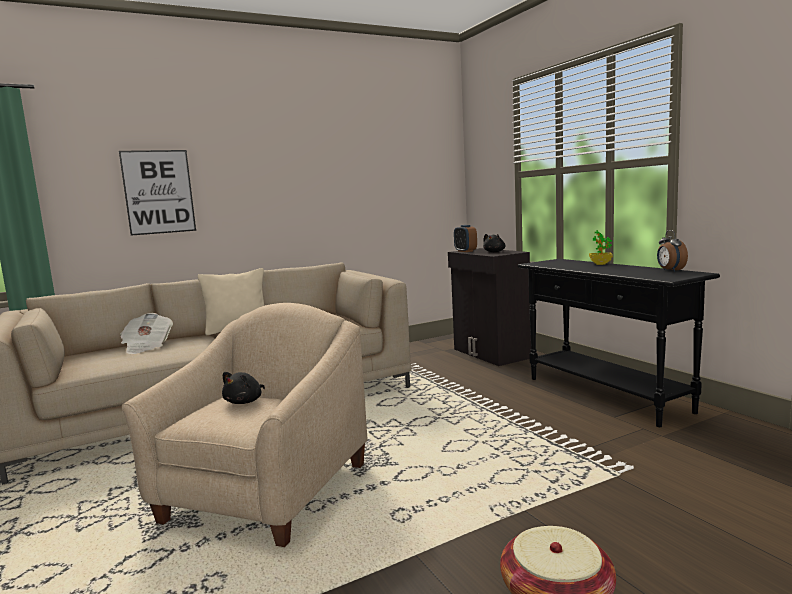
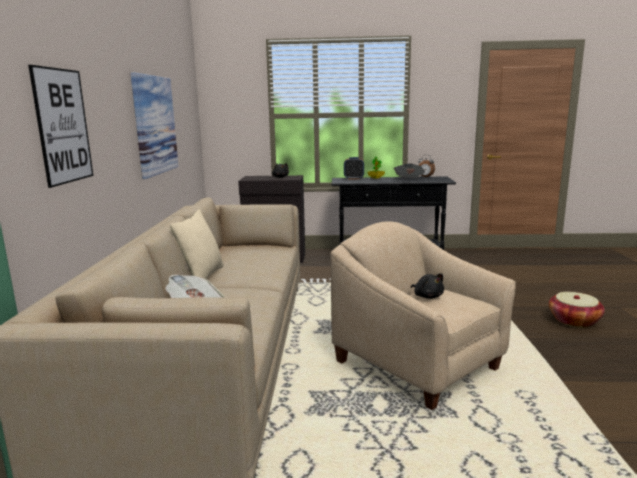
camera: 60 degrees left, 5 degrees up
(331, 190) = (155, 125): none -> picture
(465, 251) = (252, 179): alarm clock -> alarm clock (353, 178)
(621, 271) = (409, 180): none -> newspaper

